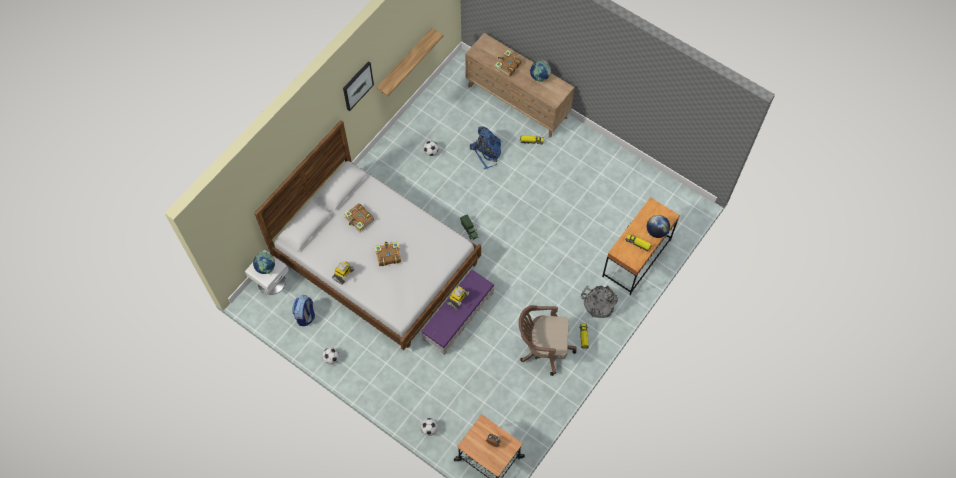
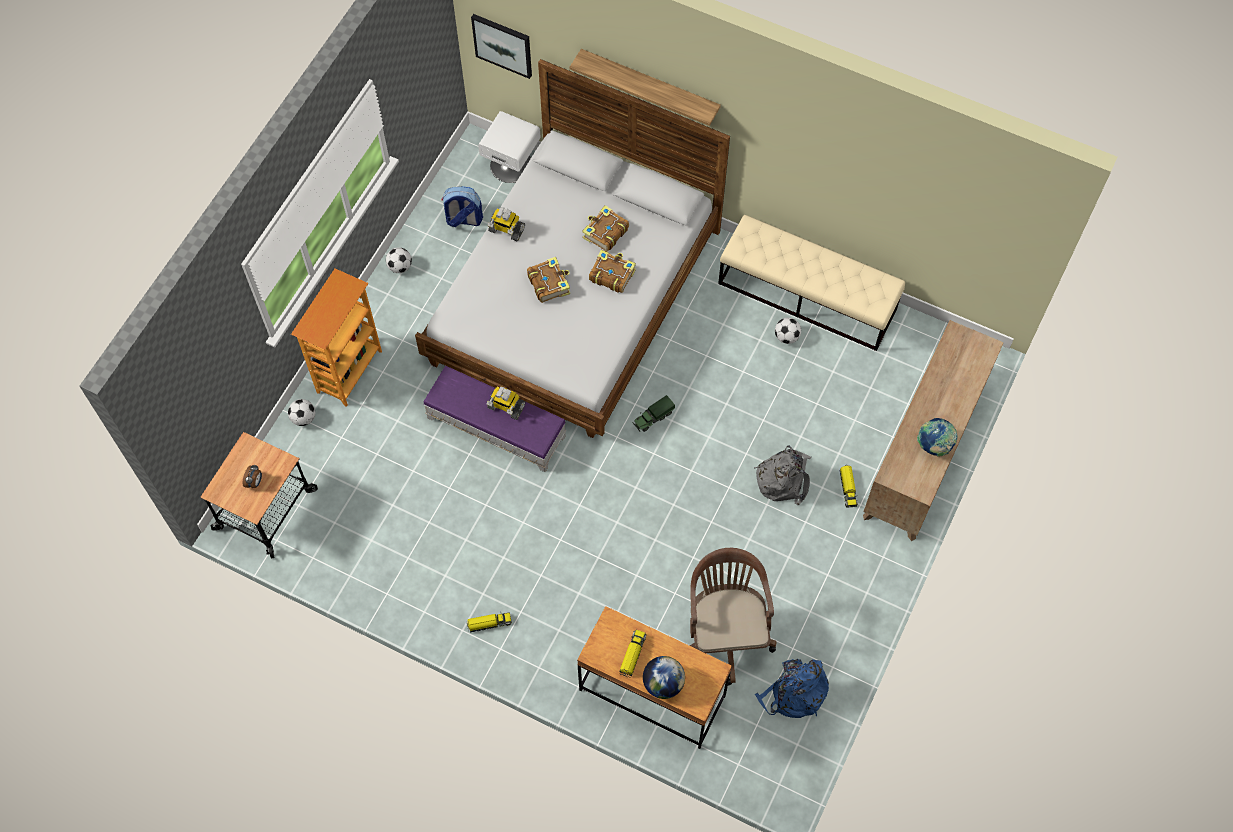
camera: 80 degrees right, 0 degrees up
(266, 267) = (509, 135): globe -> none
(357, 85) = (783, 133): picture -> picture (503, 45)
(401, 398) = (348, 371): none -> bookcase
(405, 62) = (885, 218): shelf -> shelf (650, 85)
(407, 136) = (807, 296): none -> beige bench
(487, 151) = (808, 421): blue backpack -> blue backpack (793, 693)
(507, 66) = (942, 390): book -> book (611, 274)
(543, 348) = (460, 562): brown office chair -> brown office chair (725, 631)
(598, 303) = (554, 639): grey backpack -> grey backpack (783, 478)

